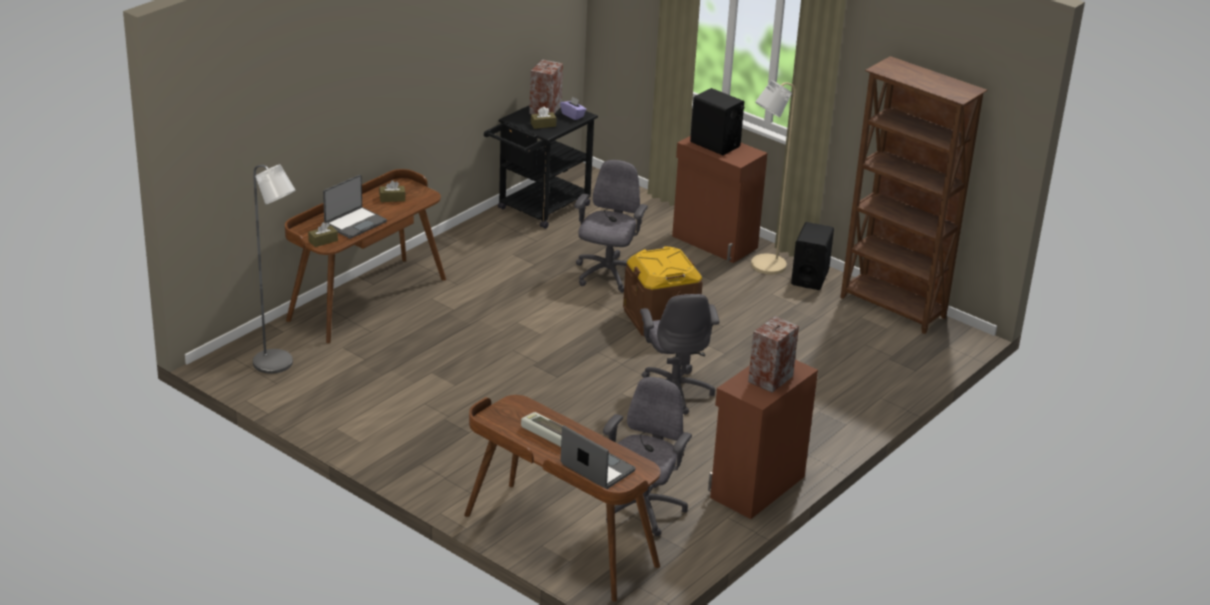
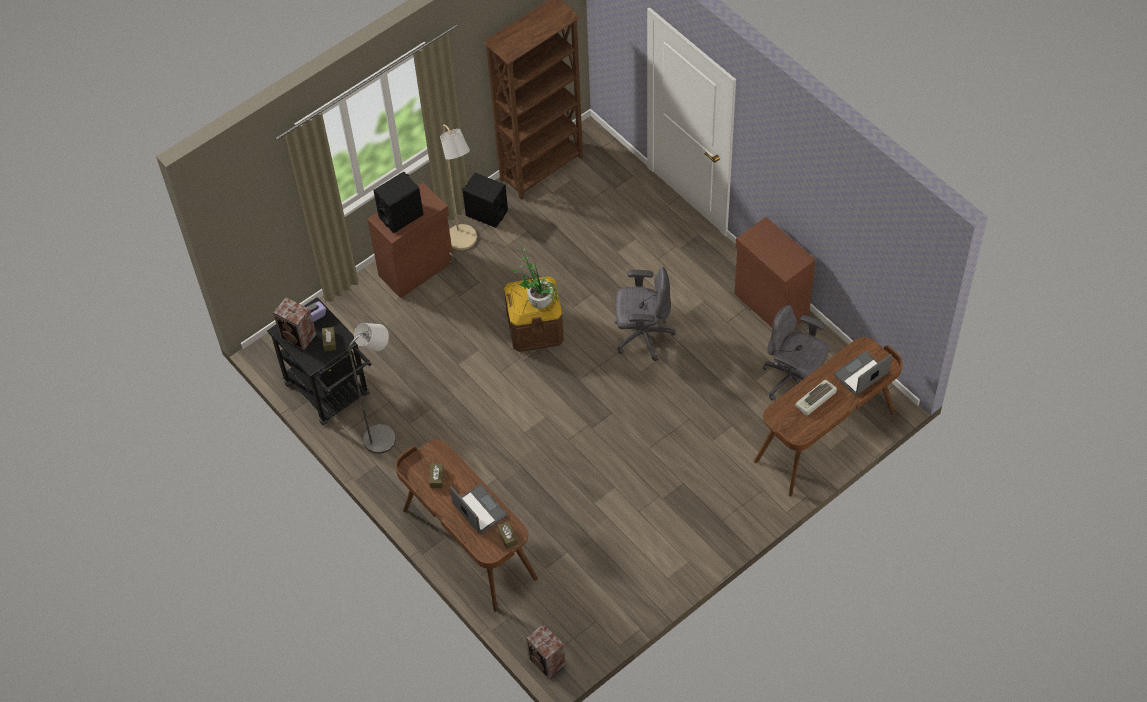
camera: 75 degrees left, 25 degrees up
(278, 365) = (568, 619): grey floor lamp -> grey floor lamp (385, 435)
(607, 275) = (458, 356): grey office chair -> none
(660, 264) = (537, 299): none -> potted plant
(769, 379) = (777, 248): speaker -> speaker (547, 662)

